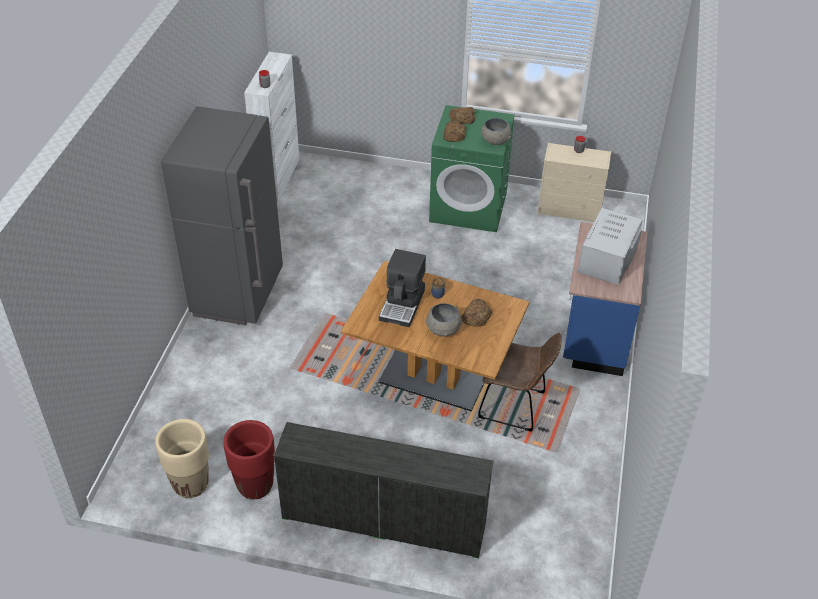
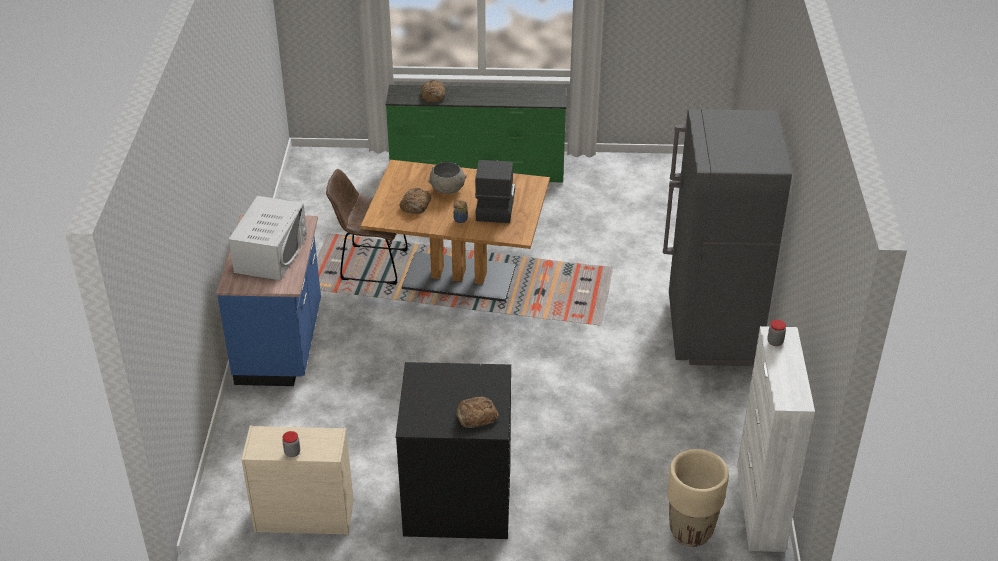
camera: 170 degrees right, 5 degrees down
(190, 485) = (651, 173): beige planter -> beige planter (691, 531)
(255, 486) = (596, 179): red planter -> none
(454, 134) = (482, 384): bread -> bread (434, 95)
(469, 207) = (457, 500): green washing machine -> black washing machine
(495, 141) = (420, 381): grey bowl -> none

